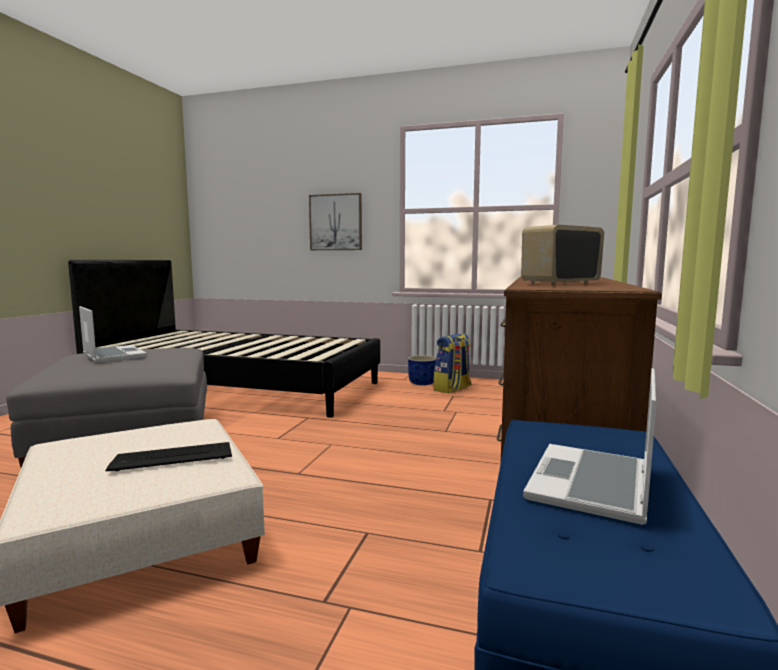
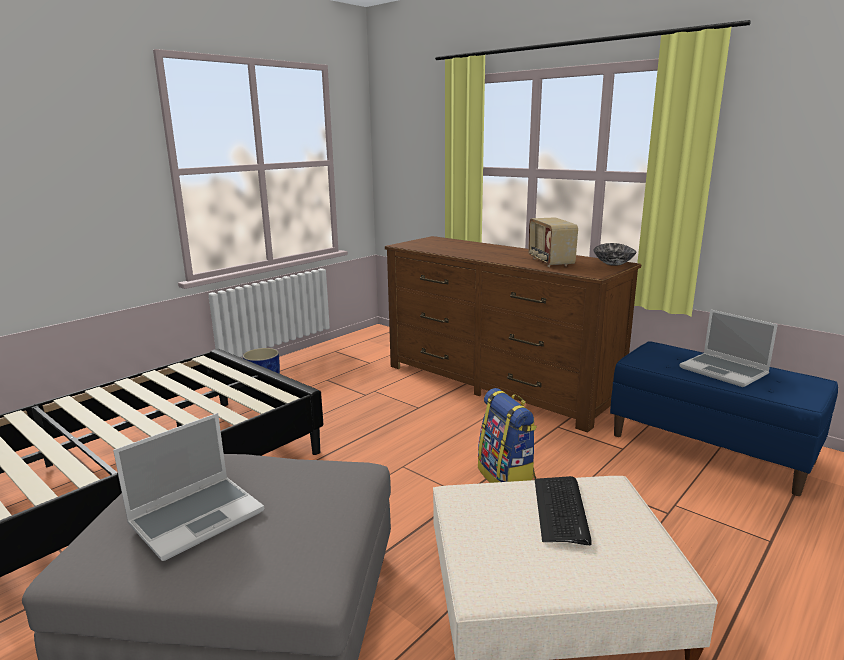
camera: 65 degrees left, 10 degrees up
(113, 355) = (197, 517): laptop -> laptop turned 150 degrees clockwise
(336, 222) = (70, 193): picture -> none
(452, 389) = (306, 374): backpack -> backpack (507, 478)
(619, 288) = (614, 263): none -> bowl

